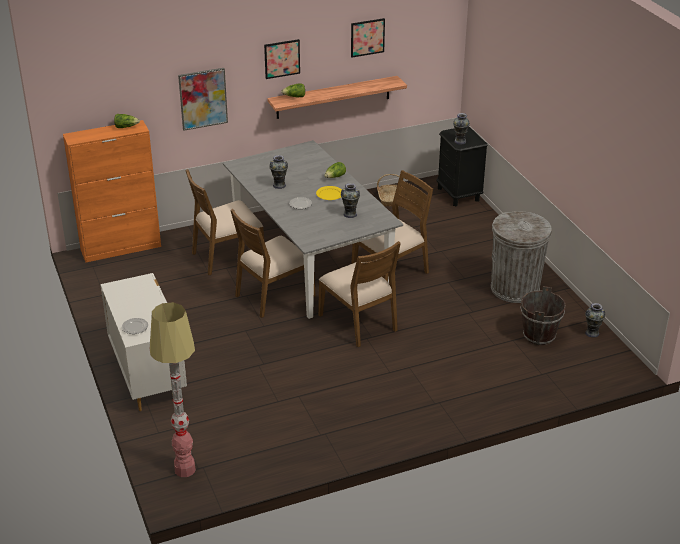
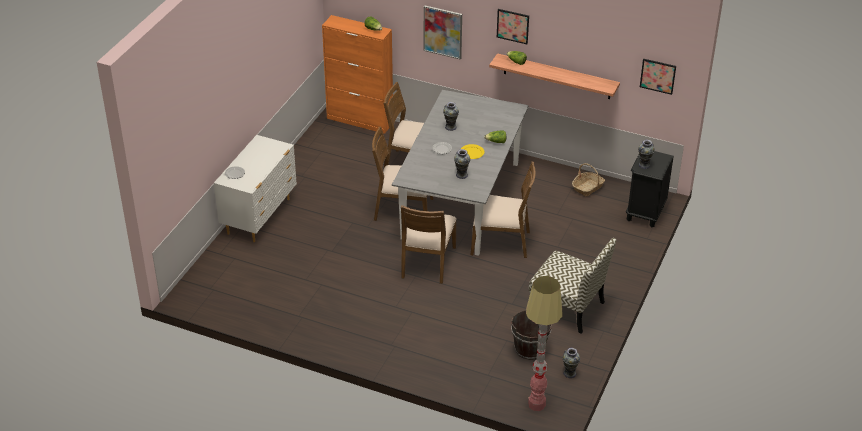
camera: 45 degrees right, 5 degrees up
(185, 469) = (203, 284): floor lamp -> floor lamp (536, 404)
(367, 37) = (593, 38): picture -> picture (657, 76)
(515, 288) = (568, 307): grey trash can -> chair

